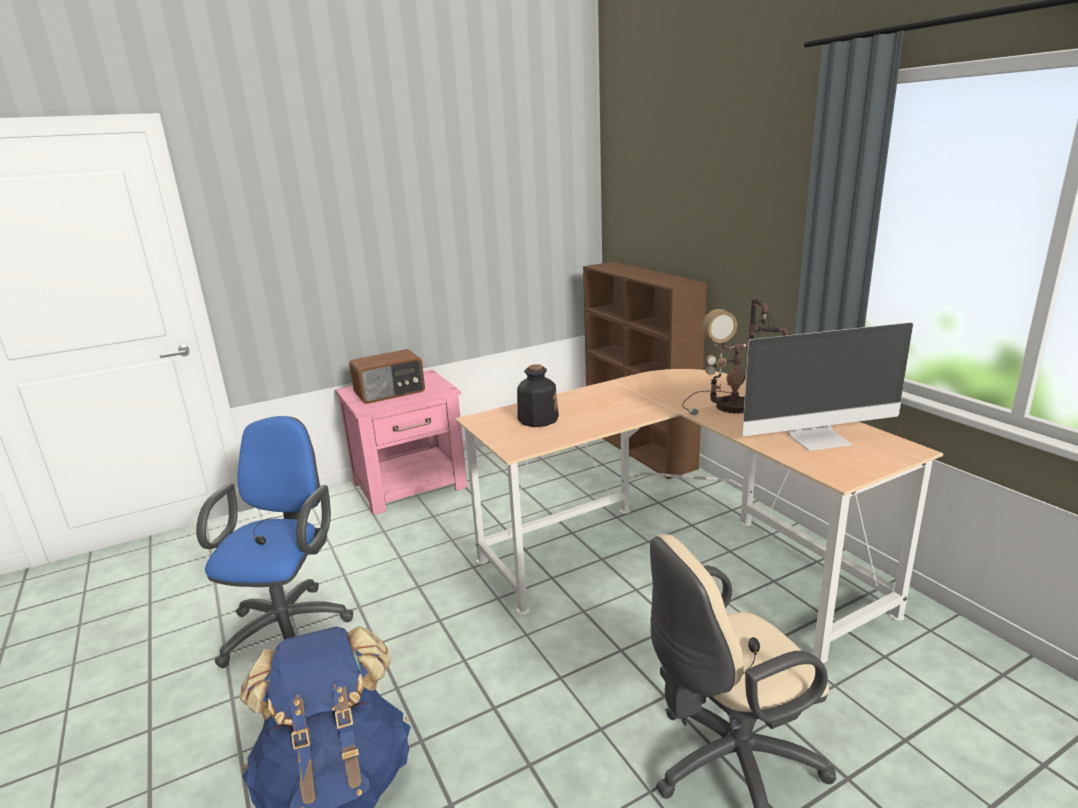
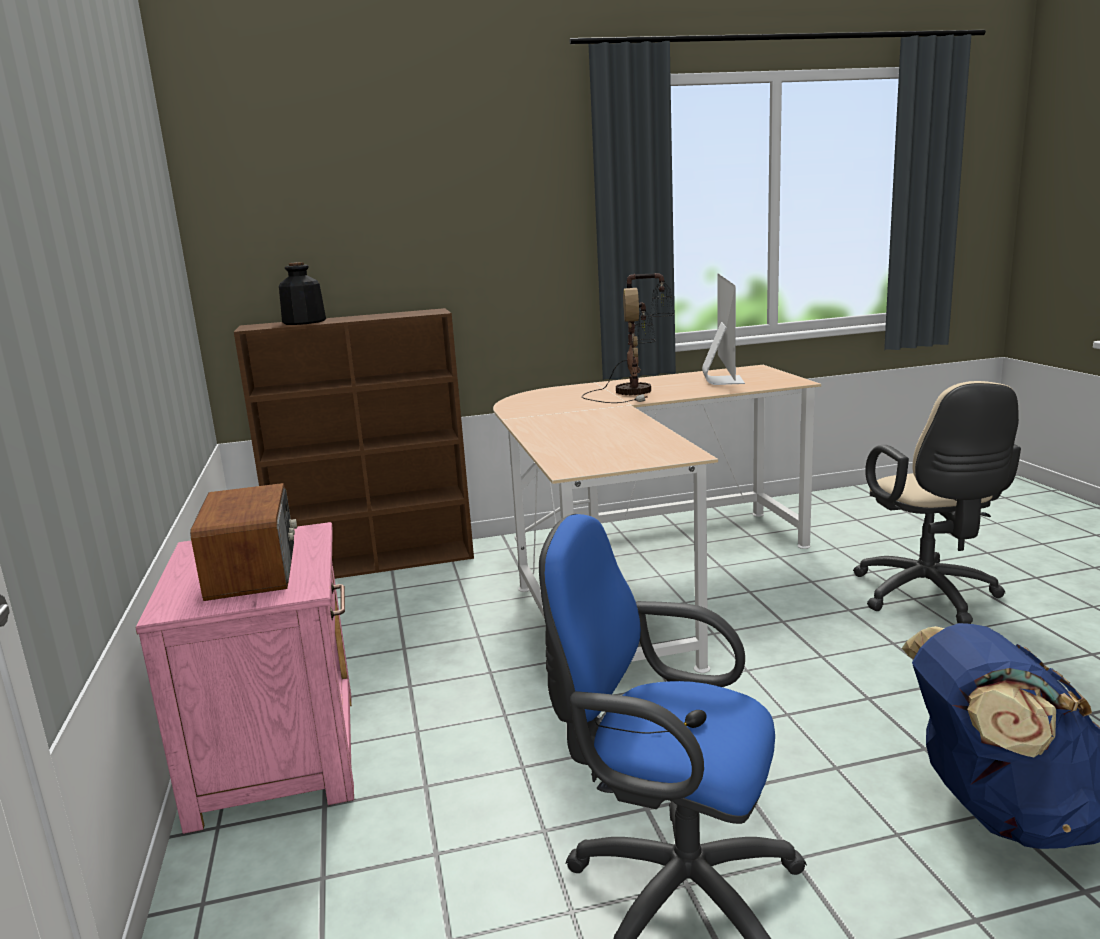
camera: 75 degrees left, 5 degrees down
(537, 419) = (599, 446): bottle -> bottle (304, 322)

